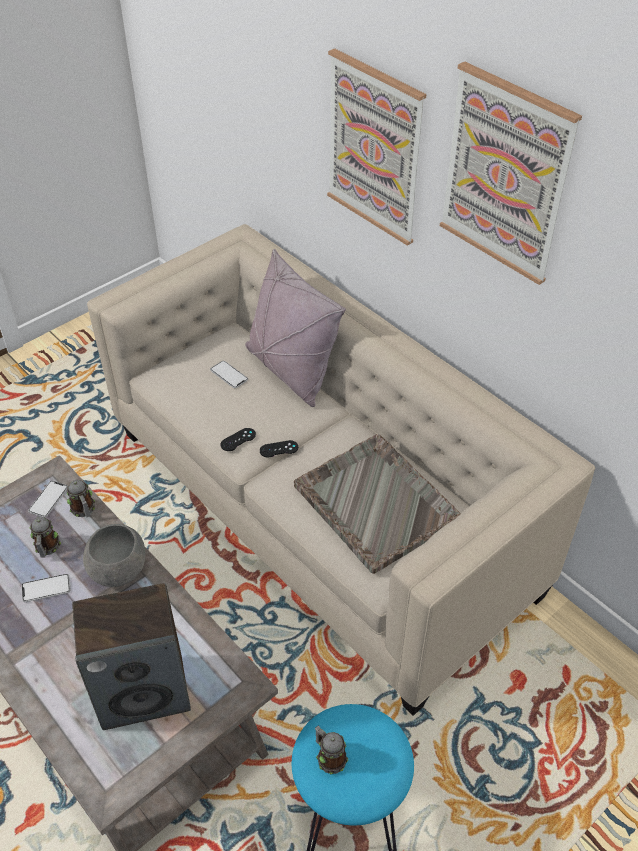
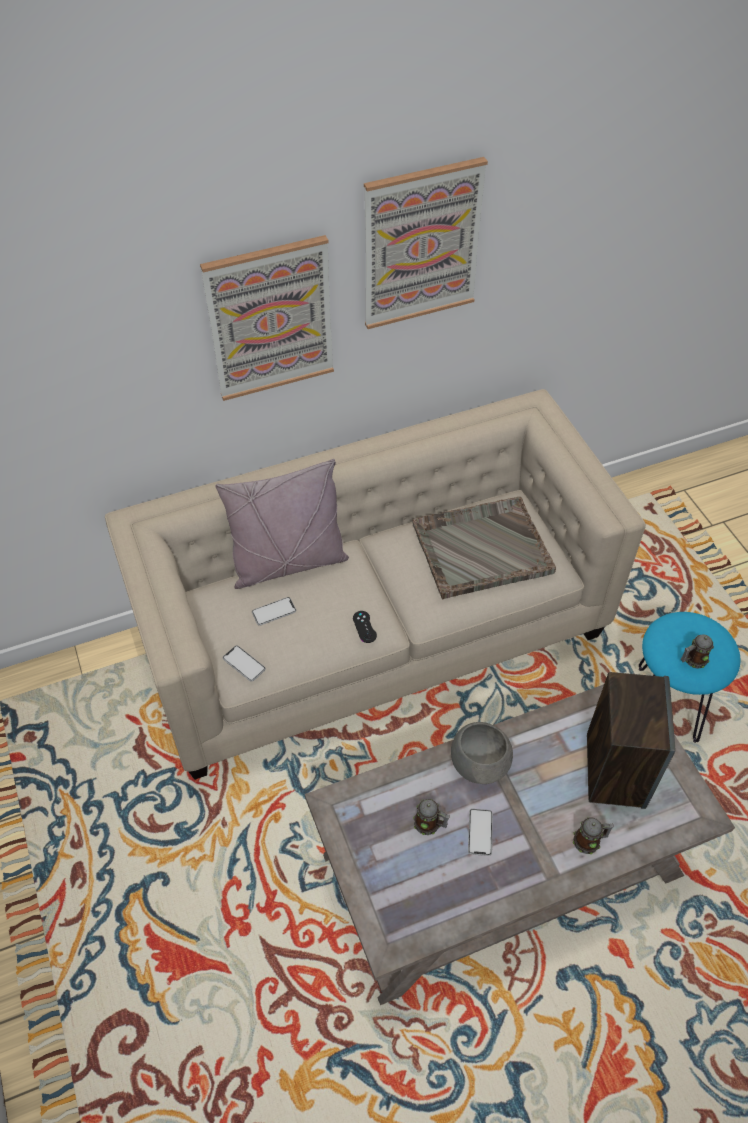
camera: 70 degrees left, 5 degrees up
(48, 499) = (365, 813): phone -> phone (244, 664)
(84, 510) = (393, 782): mug -> mug (589, 841)
(279, 449) = (387, 600): black game controller -> none

